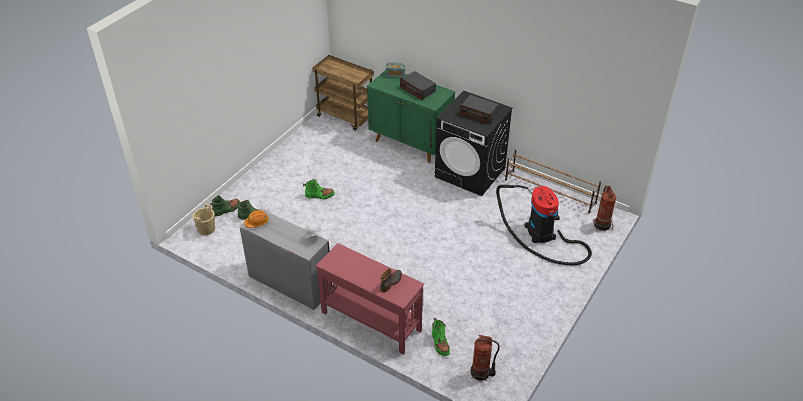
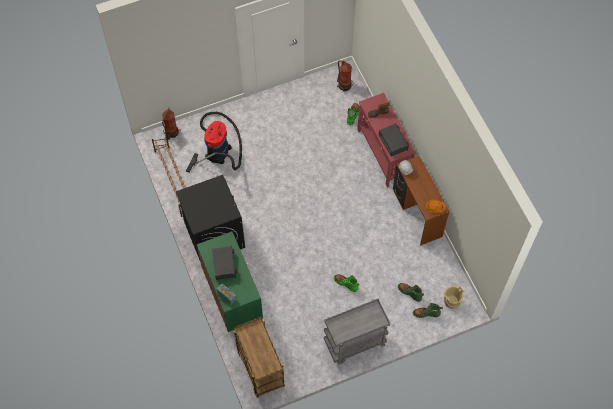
camera: 145 degrees left, 20 degrees up
(279, 162) = (354, 343): none -> grey cart
(290, 282) = (416, 214): grey desk -> brown desk
(478, 113) = (206, 200): radio -> radio (393, 142)

